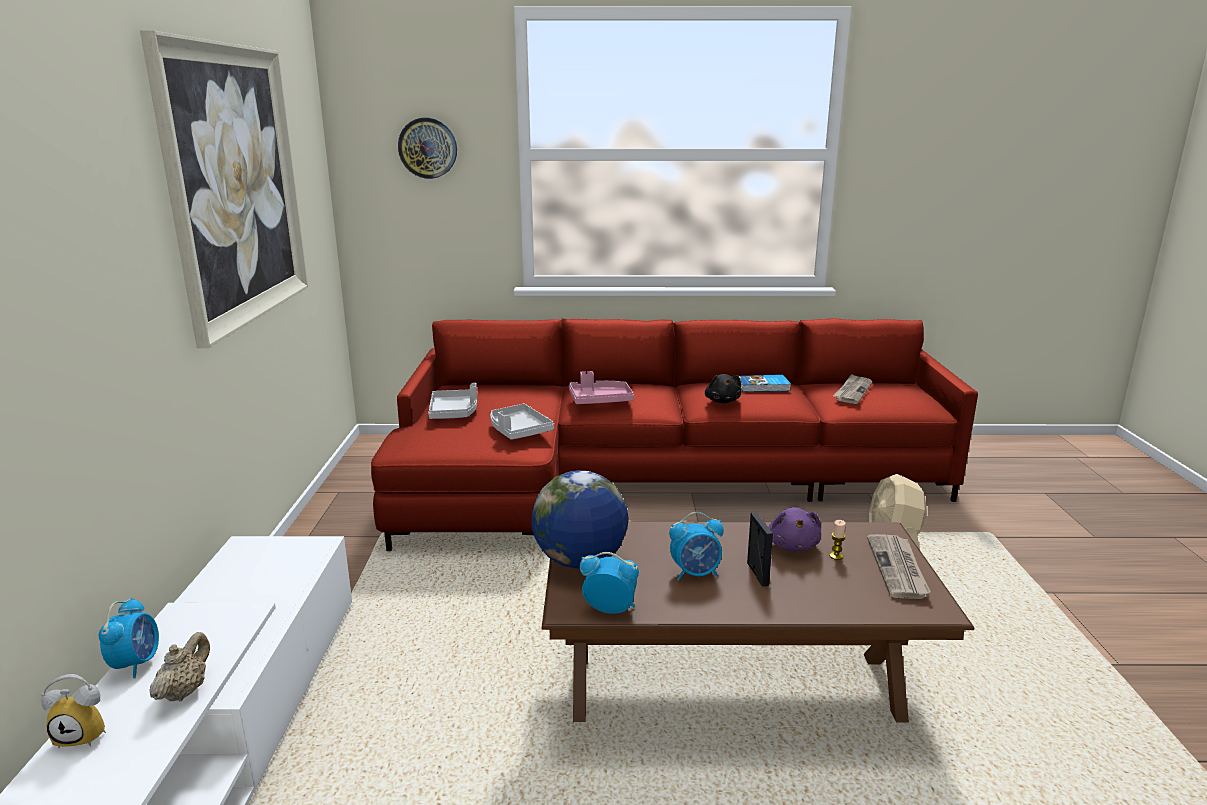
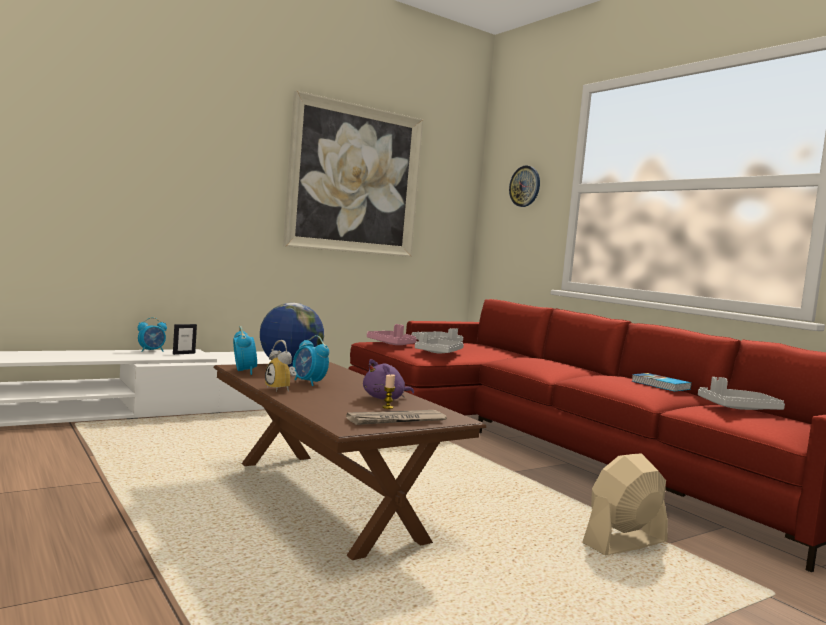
camera: 55 degrees right, 15 degrees down
(86, 734) = (102, 352): alarm clock -> alarm clock (282, 389)
(185, 691) = (138, 357): beige teapot -> none
(600, 400) = (521, 359): pink tray -> pink tray (392, 344)
(722, 401) = (597, 378): black plush toy -> none
(757, 574) = (329, 392): picture frame -> picture frame (183, 353)
(852, 391) = (738, 408): newspaper -> grey tray

